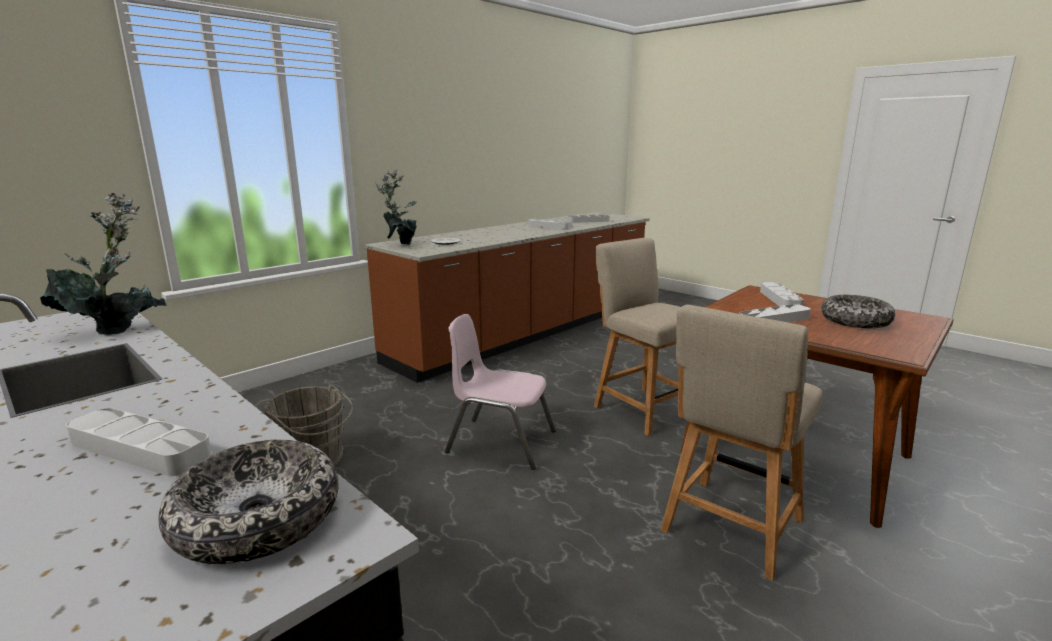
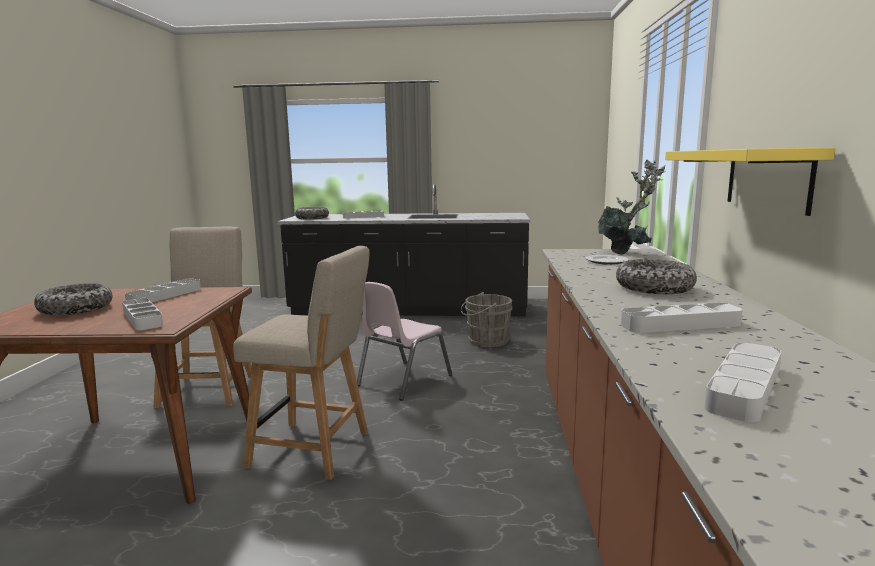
camera: 140 degrees right, 5 degrees down
(117, 329) = (479, 218): potted plant -> none
(435, 175) = (767, 178): none -> yellow shelf
(500, 232) = (654, 288): none -> bowl
(501, 442) = (403, 380): pink chair -> pink chair turned 150 degrees clockwise

